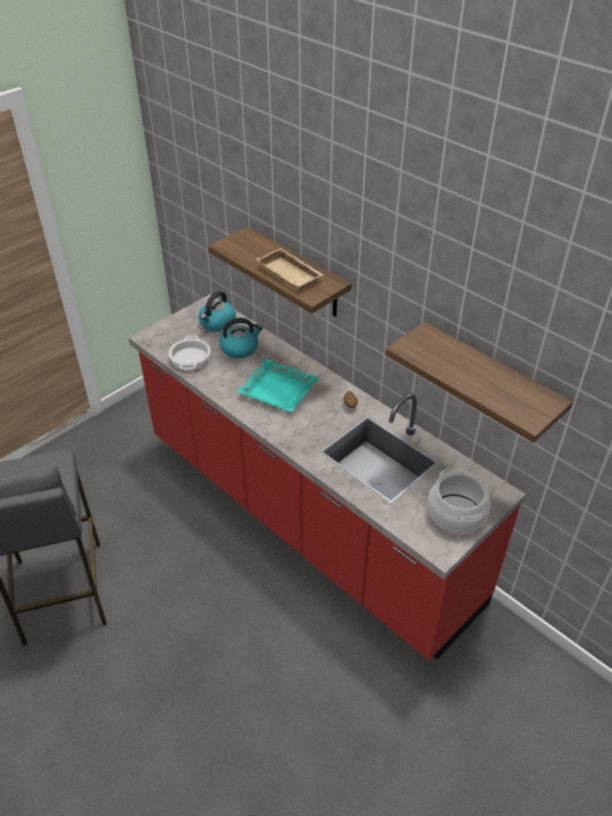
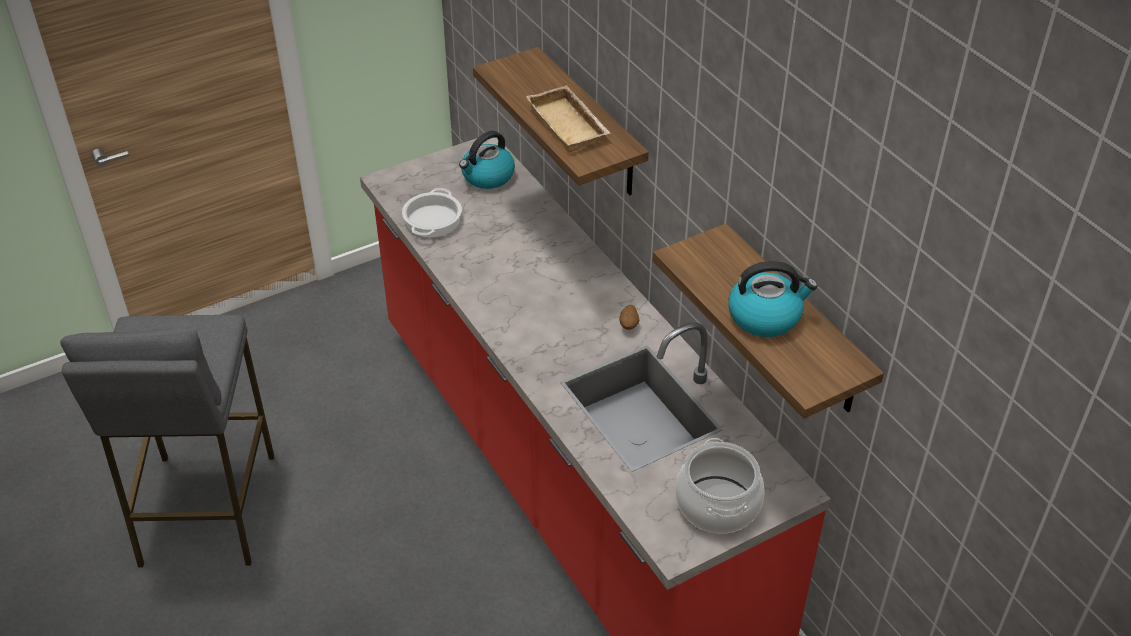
camera: 15 degrees right, 0 degrees up
(240, 348) = (505, 218): kettle -> kettle (765, 316)
(279, 390) = (537, 286): turquoise tray -> none

